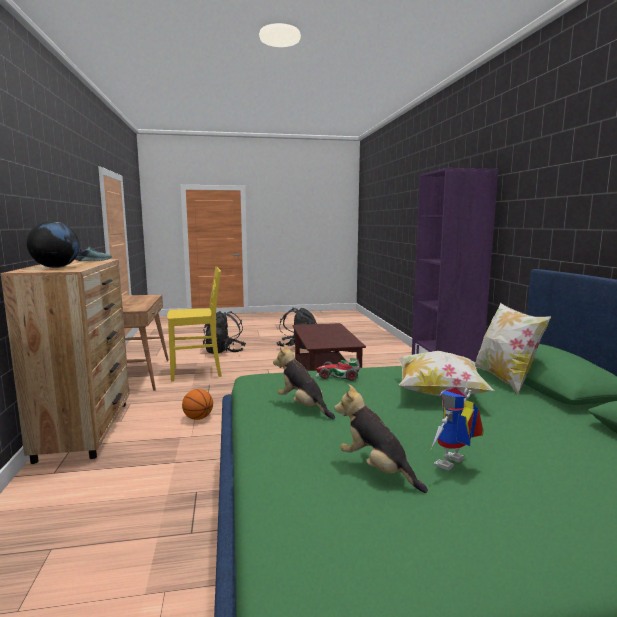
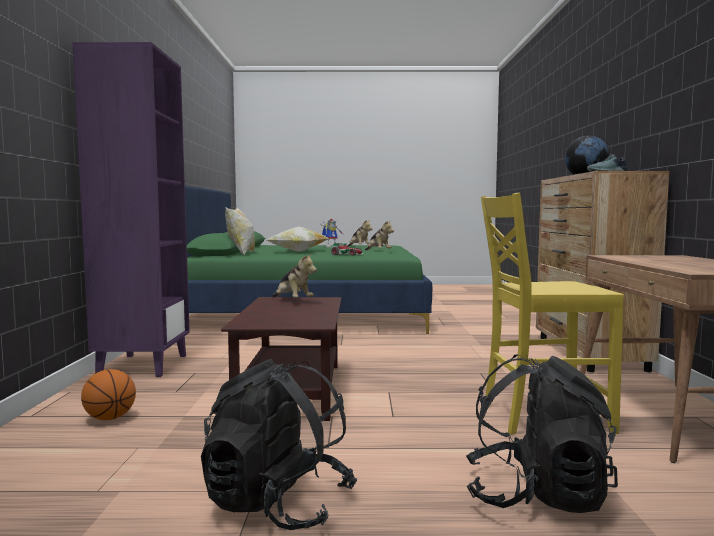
camera: 170 degrees left, 5 degrees down
(198, 418) = (475, 355): basketball -> basketball (110, 418)
(334, 341) = (293, 301): none -> plush toy

